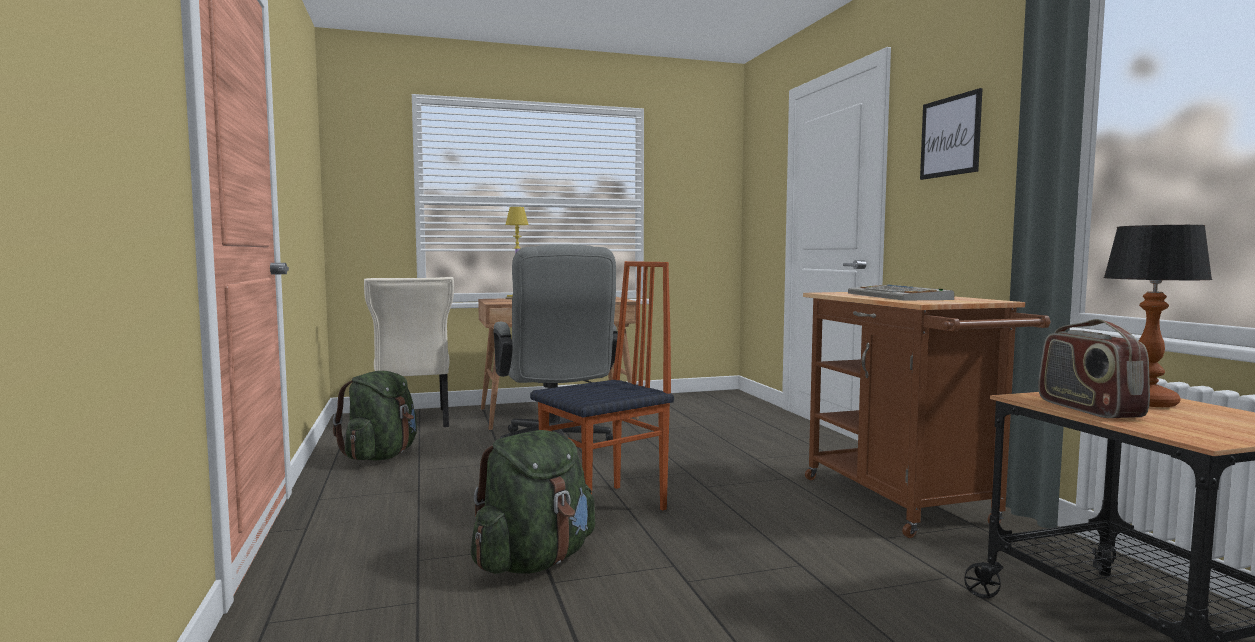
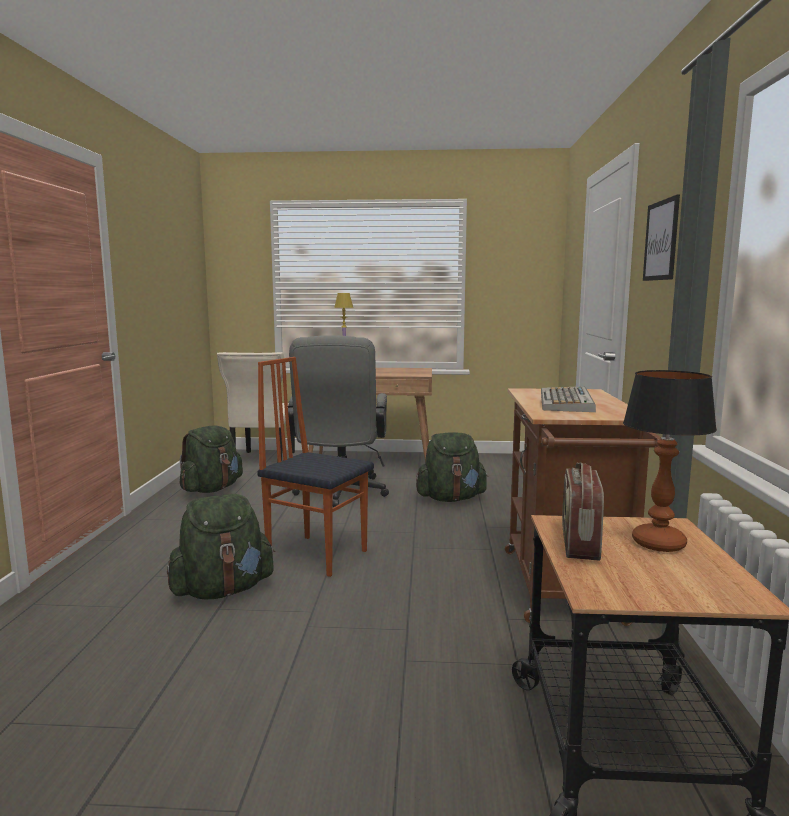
camera: 20 degrees right, 5 degrees up
(606, 507) = (317, 554): chair -> chair turned 135 degrees counterclockwise
(686, 437) = (451, 498): none -> green backpack

